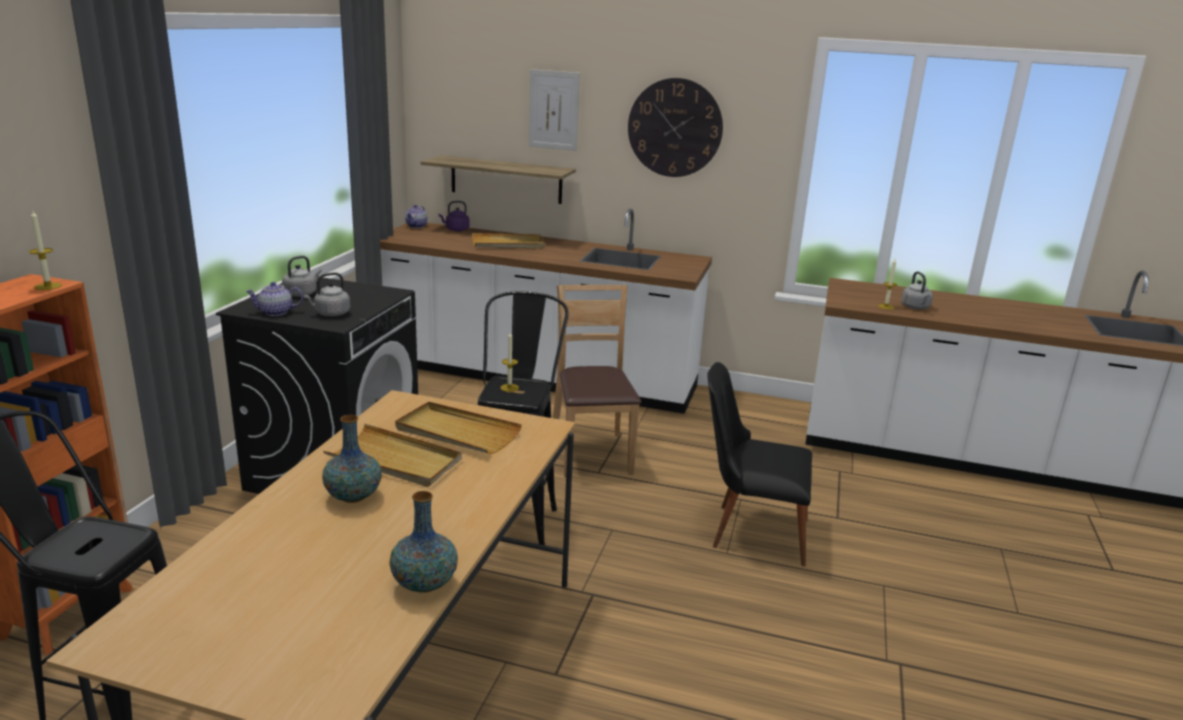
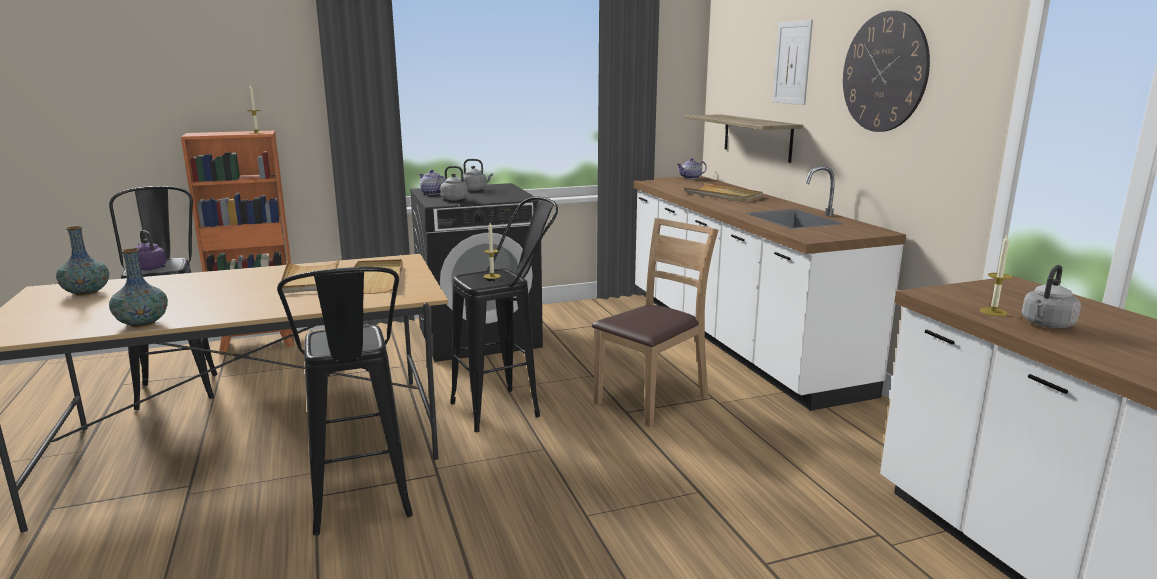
camera: 55 degrees right, 5 degrees down
(353, 496) = (247, 284): vase -> vase (86, 293)
(456, 230) = (713, 183): purple kettle -> purple kettle (149, 268)
(614, 655) = (362, 512): none -> black stool
(749, 530) = (646, 515): black chair -> none

